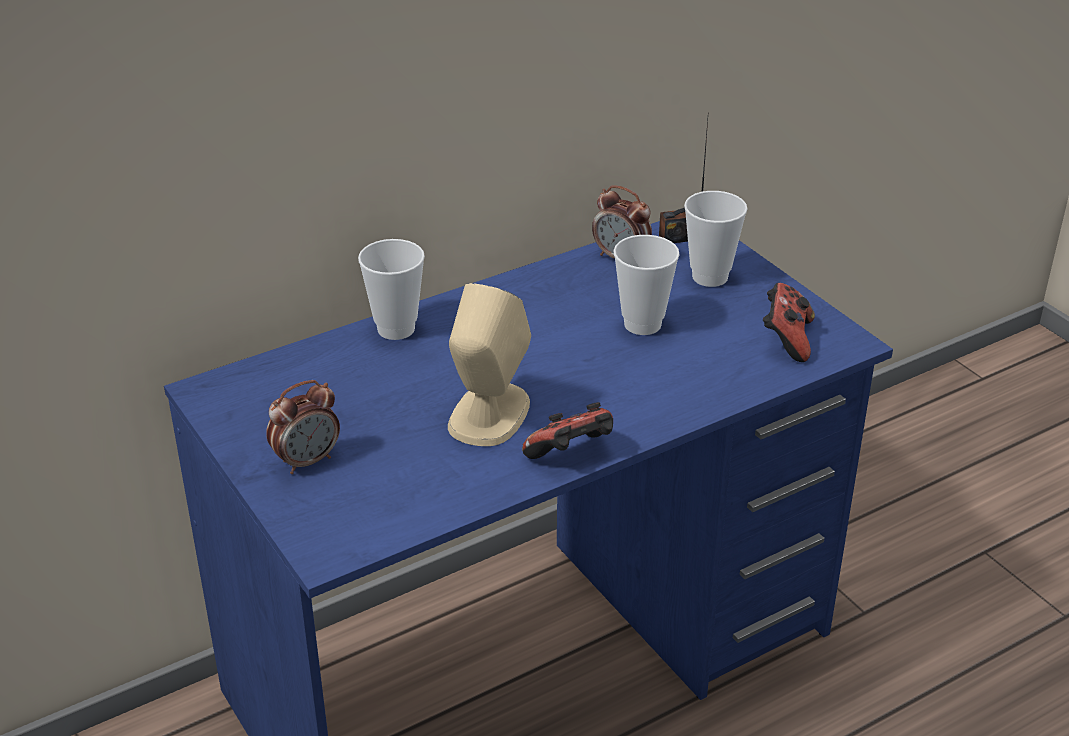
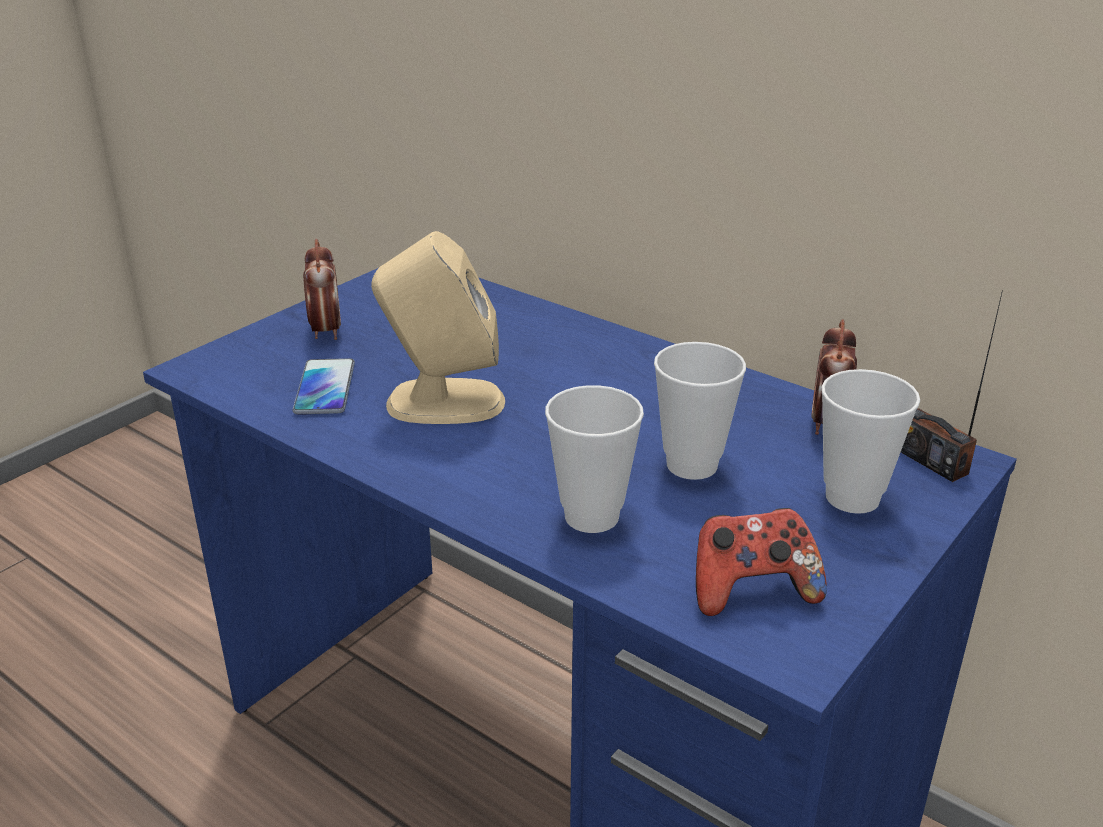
camera: 70 degrees right, 5 degrees down
(307, 461) = (326, 331): alarm clock -> alarm clock turned 135 degrees counterclockwise
(396, 329) = (564, 325): cup -> cup (591, 516)
(422, 475) = (324, 388): none -> phone
(572, 455) = (393, 465): game controller -> none

